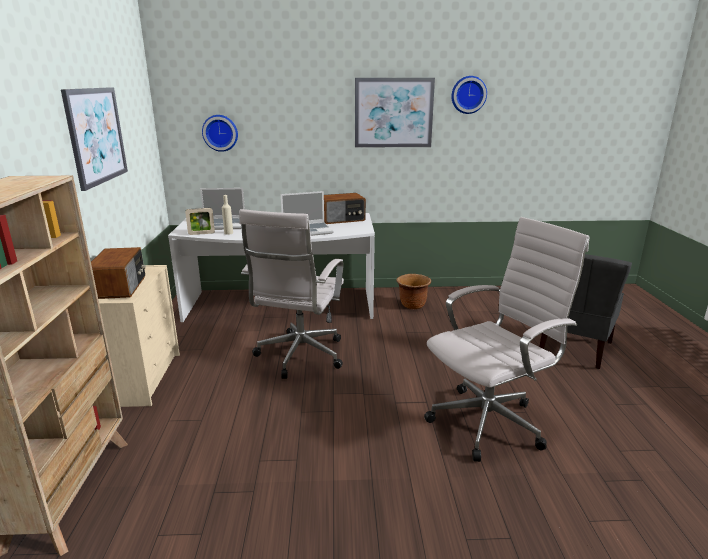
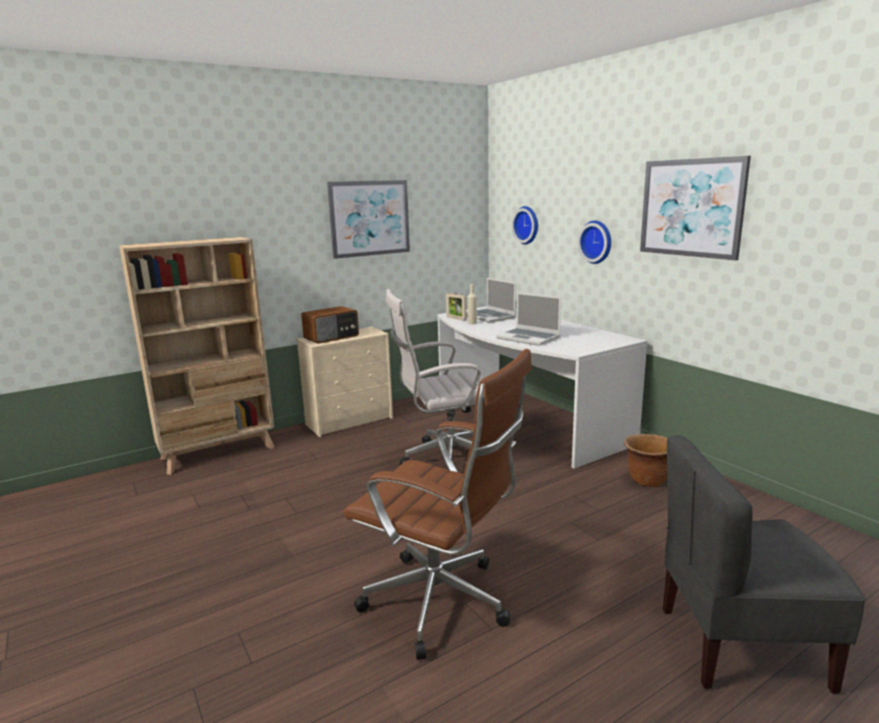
camera: 60 degrees right, 5 degrees down
(342, 219) = (594, 338): radio -> none
(468, 95) = (804, 180): wall clock -> wall clock (597, 242)
(490, 421) = (443, 604): white office chair -> brown office chair

